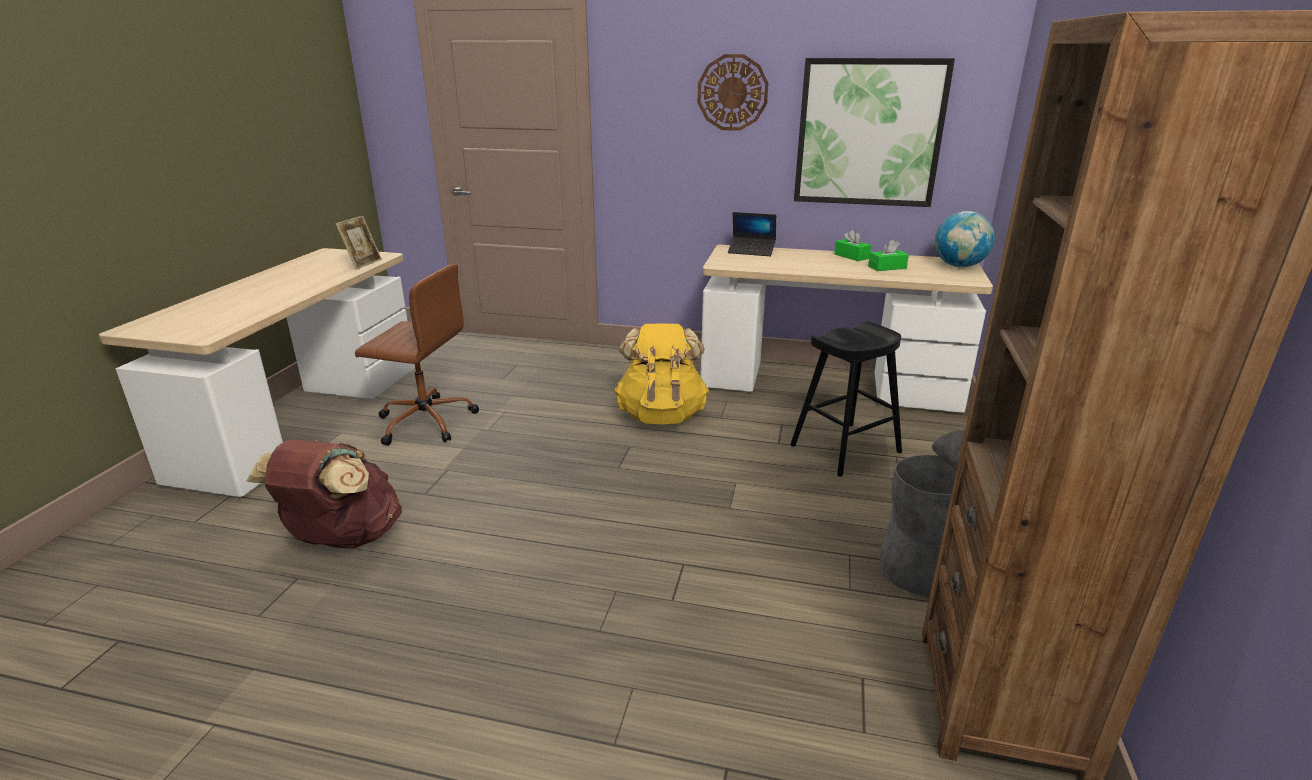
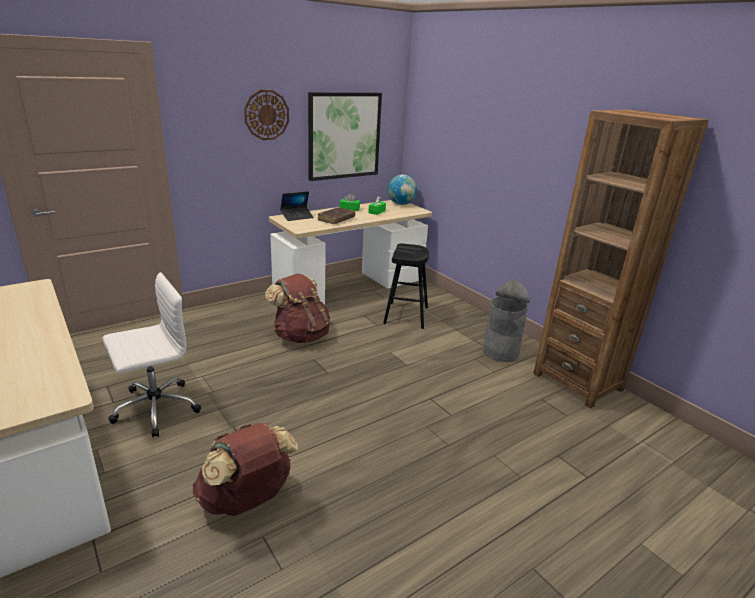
camera: 50 degrees left, 0 degrees up
(363, 264) = (37, 297): picture frame -> none
(425, 421) = (154, 408): brown office chair -> white office chair
(661, 415) = (300, 336): yellow backpack -> brown backpack
(797, 264) = (336, 219): none -> brown book

